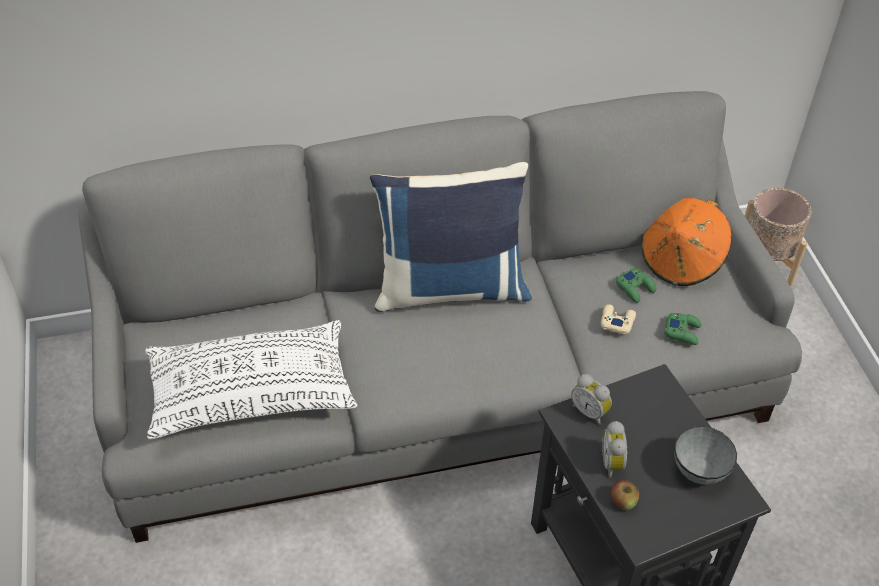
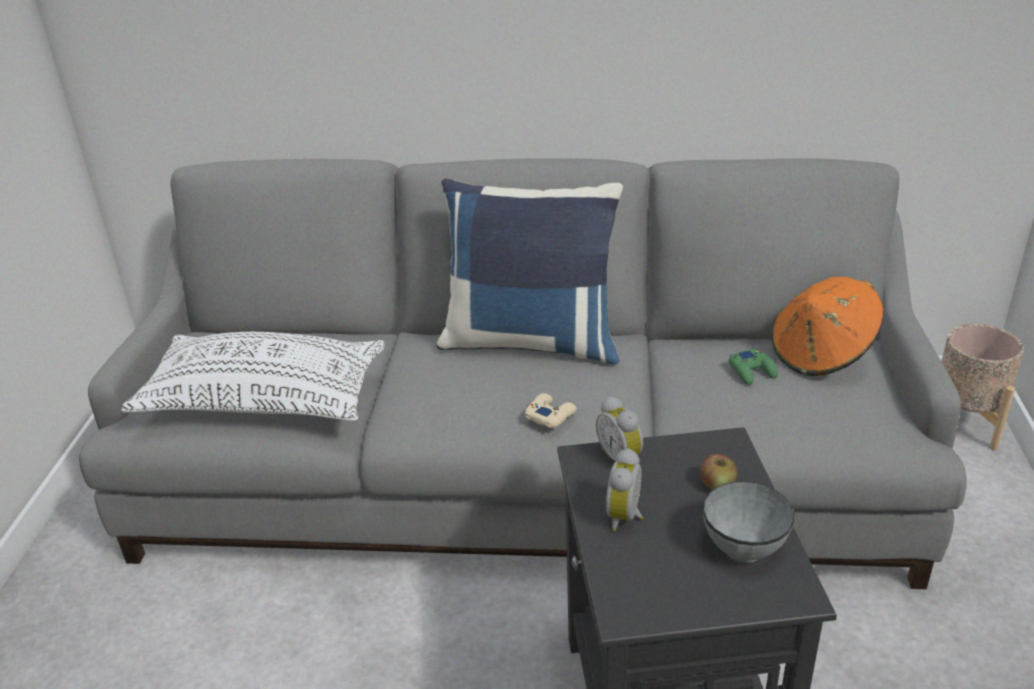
camera: 20 degrees right, 15 degrees down
(616, 321) = (715, 399): beige game controller -> beige game controller (550, 415)
(623, 501) = (619, 561): apple -> apple (717, 485)
(682, 331) = (797, 421): green game controller -> none

